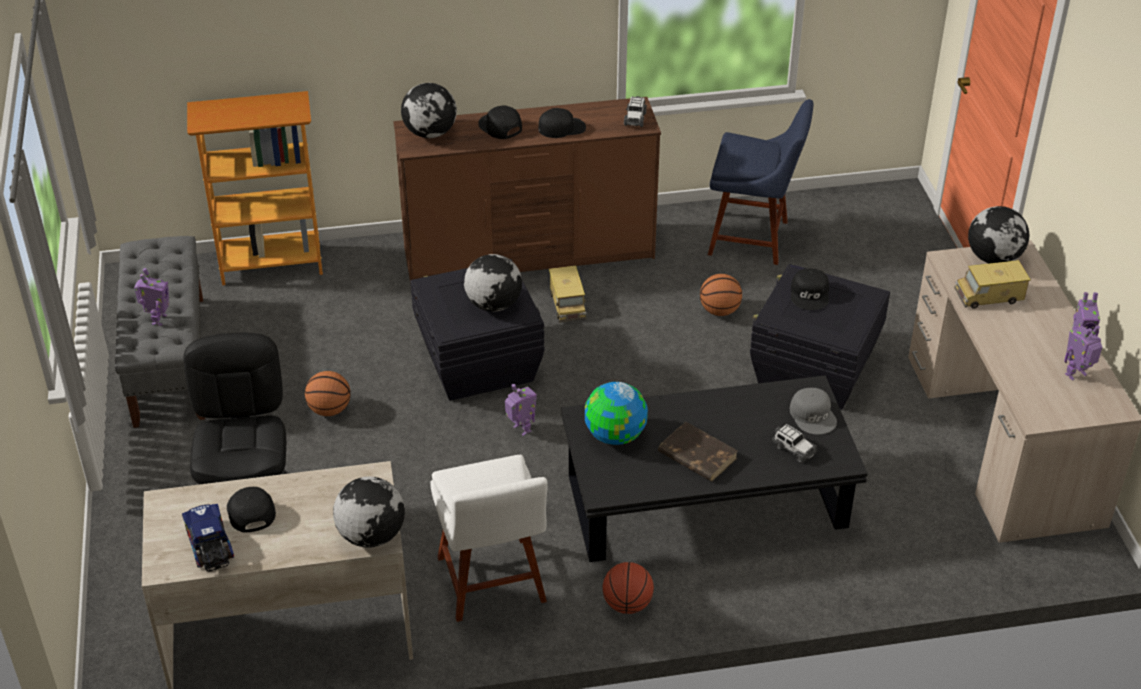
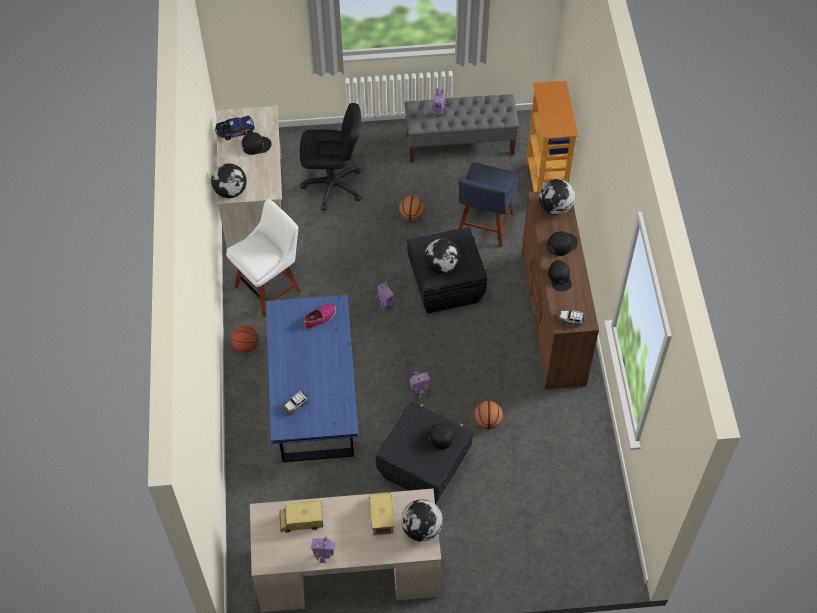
camera: 95 degrees right, 15 degrees up
(492, 584) = (270, 287): white chair -> white chair turned 150 degrees clockwise
(567, 304) = (499, 336): toy truck -> toy truck (301, 521)
(615, 436) = (319, 318): globe -> shoe
(697, 455) = (298, 356): brown book -> none
(707, 503) = (314, 392): black coffee table -> blue coffee table
(753, 238) = (567, 453): blue chair -> blue chair (484, 227)
(813, 415) = (323, 420): grey cap -> none
(1076, 375) = (297, 548): toy robot -> toy robot (419, 392)

